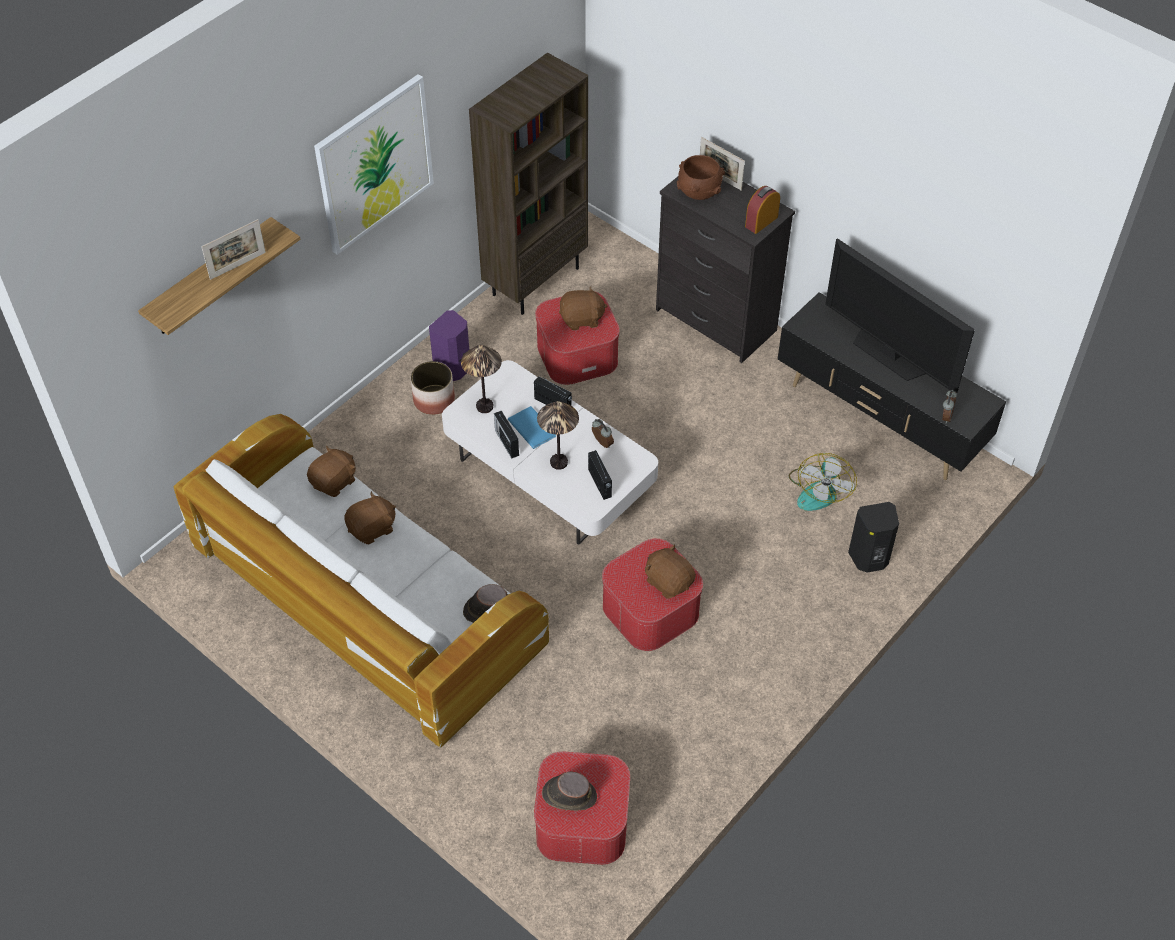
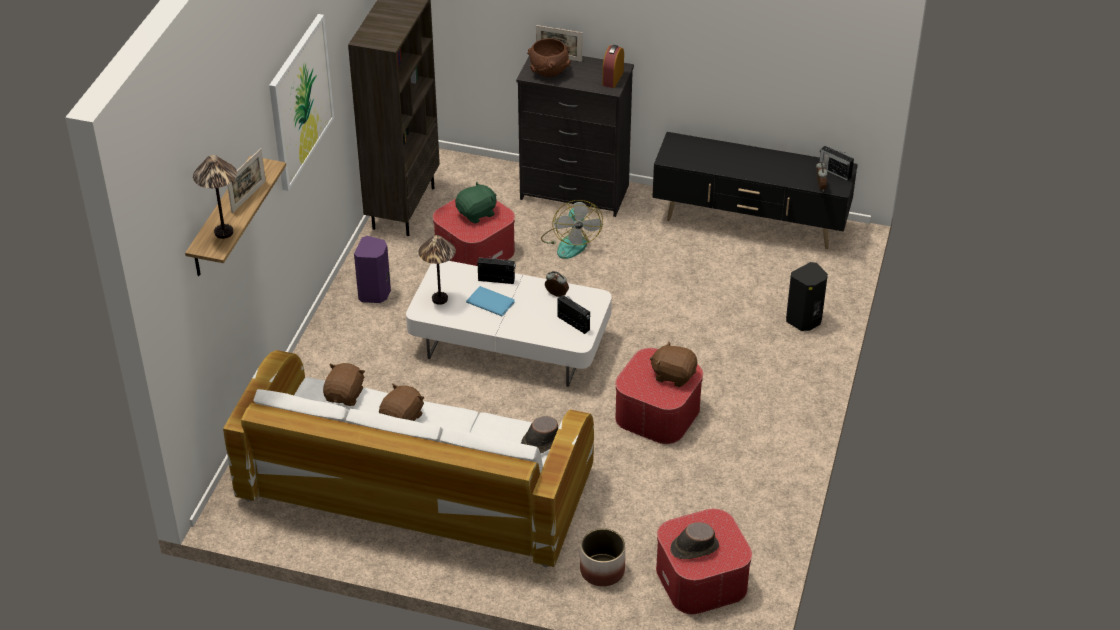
camera: 25 degrees left, 10 degrees down
(433, 400) = (373, 322): planter -> planter (602, 570)
(506, 442) = (476, 318): radio -> radio (834, 172)
(559, 462) = (530, 319): table lamp -> table lamp (224, 232)
(582, 319) = (477, 213): brown plush toy -> green plush toy
(819, 490) = (735, 286): fan -> fan (570, 242)
(889, 354) = (749, 158): television -> none

